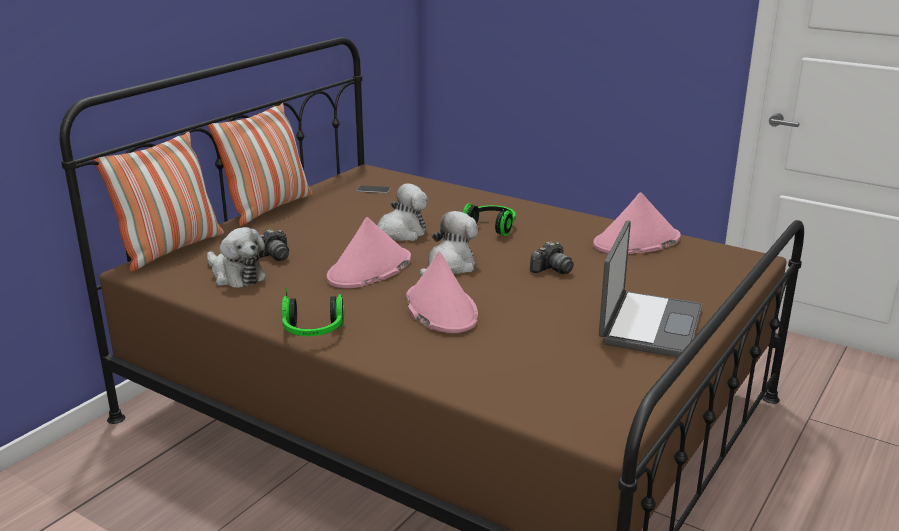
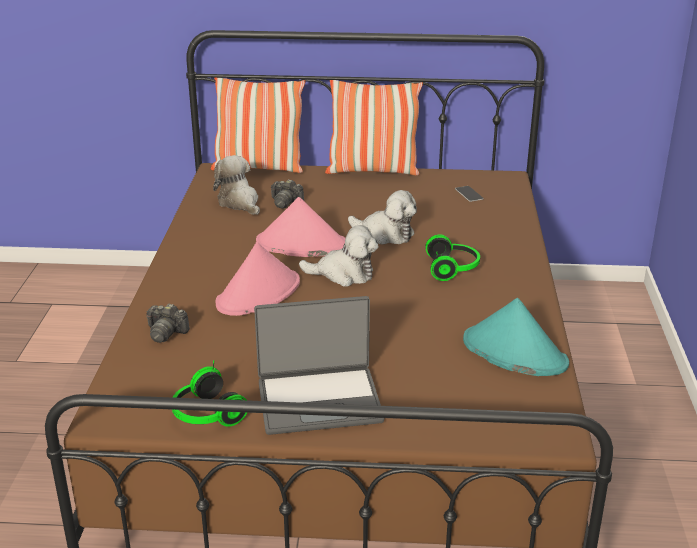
camera: 60 degrees right, 5 degrees up
(236, 275) = (239, 202): plush toy -> plush toy turned 135 degrees clockwise
(313, 332) = (176, 258): headphones -> headphones (206, 415)
(551, 269) = (390, 322): camera -> camera (166, 333)
(636, 242) = (514, 352): pink hat -> turquoise hat

